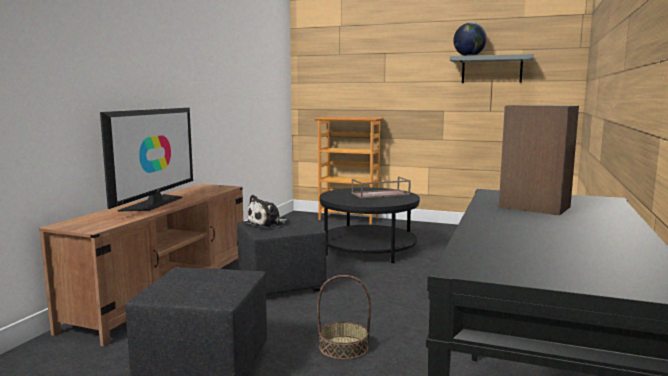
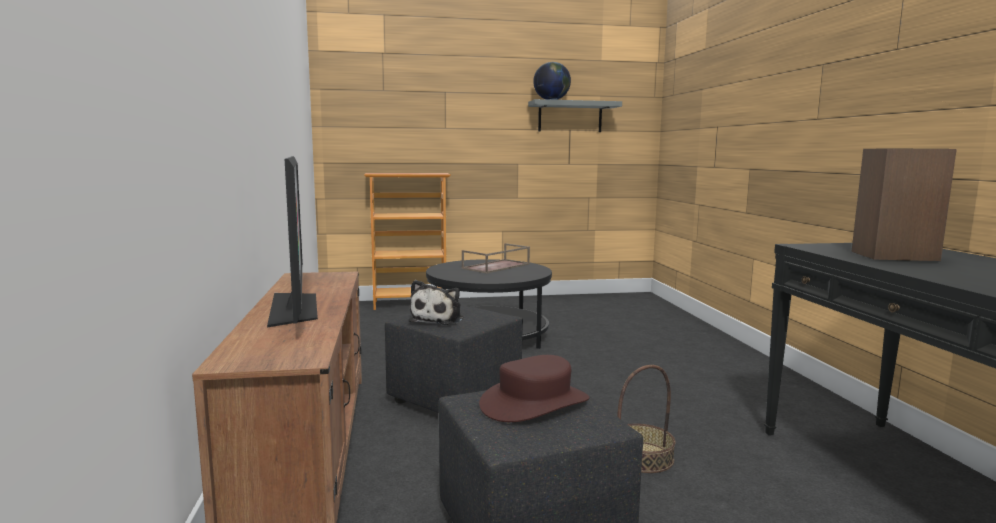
camera: 30 degrees left, 0 degrees up
(210, 279) = (534, 403): none -> brown hat

